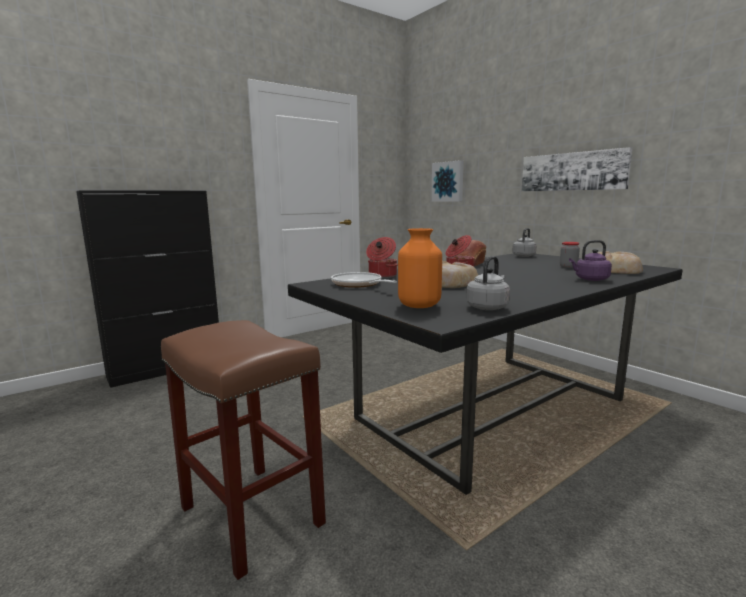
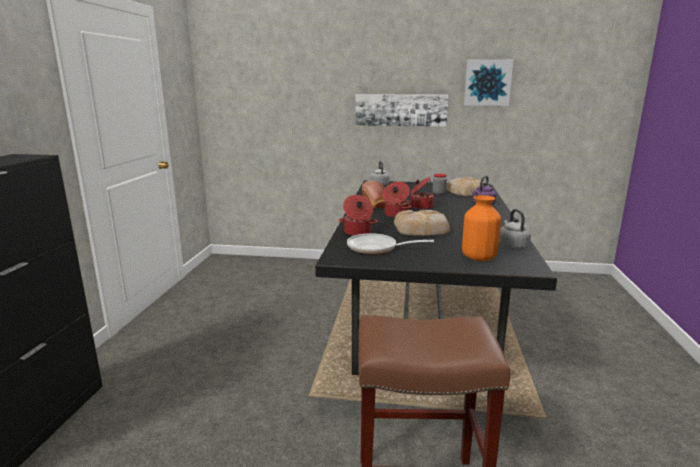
camera: 45 degrees left, 5 degrees up
(448, 181) = (264, 112): picture -> picture (487, 82)
(506, 271) = (420, 207): none -> cooking pot

